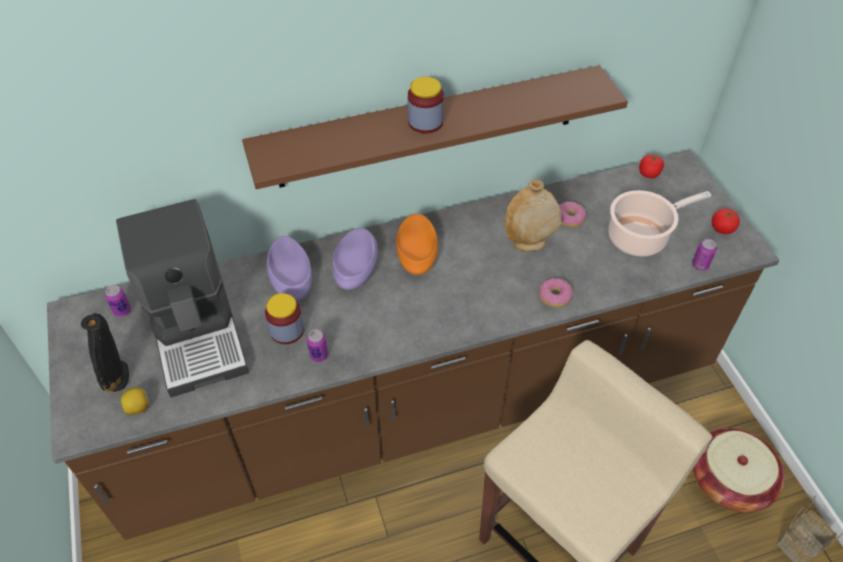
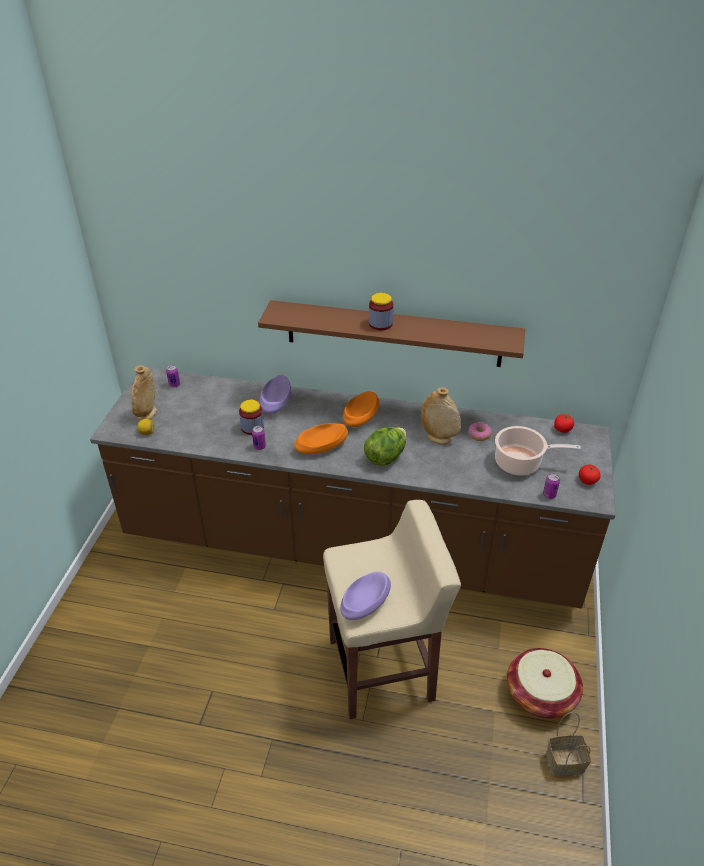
camera: 30 degrees right, 10 degrees down
(116, 377) = (147, 414): black vase -> beige vase
(198, 331) = (205, 409): coffee machine -> none
(356, 269) = (317, 412): purple bowl -> purple bowl (365, 604)
(400, 318) = (321, 447): none -> orange bowl
(488, 297) = (385, 457): none -> lettuce
(554, 296) = (429, 473): donut -> none

